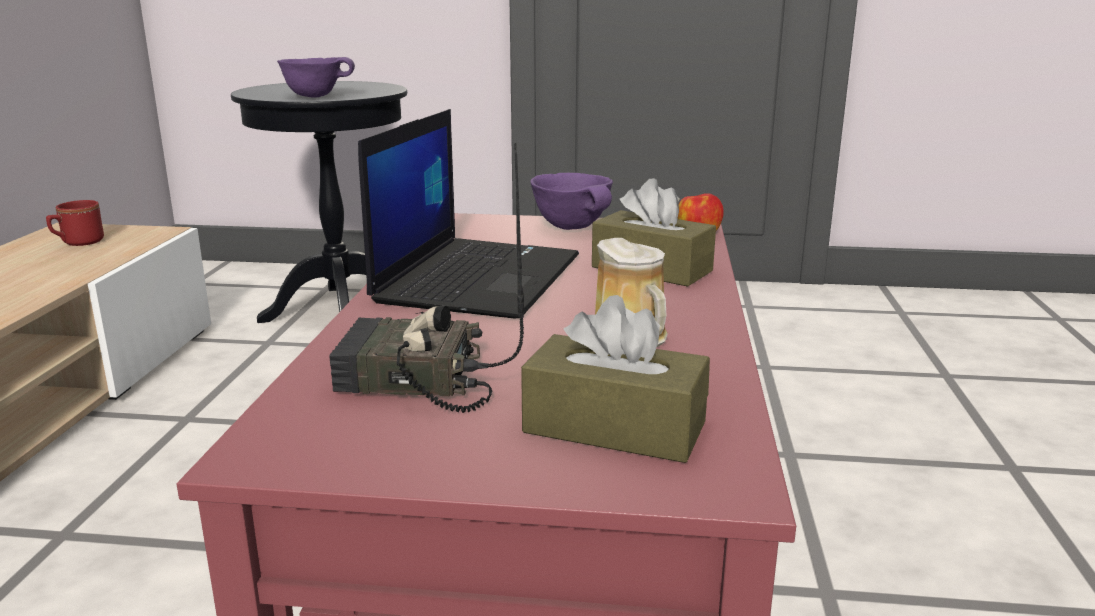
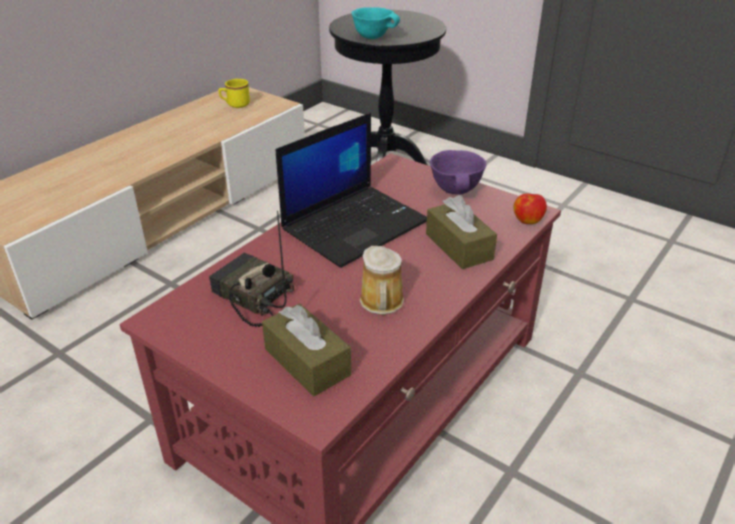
camera: 30 degrees right, 15 degrees up
(78, 243) = (235, 105): red mug -> yellow mug
(315, 96) = (373, 37): purple bowl -> turquoise bowl

